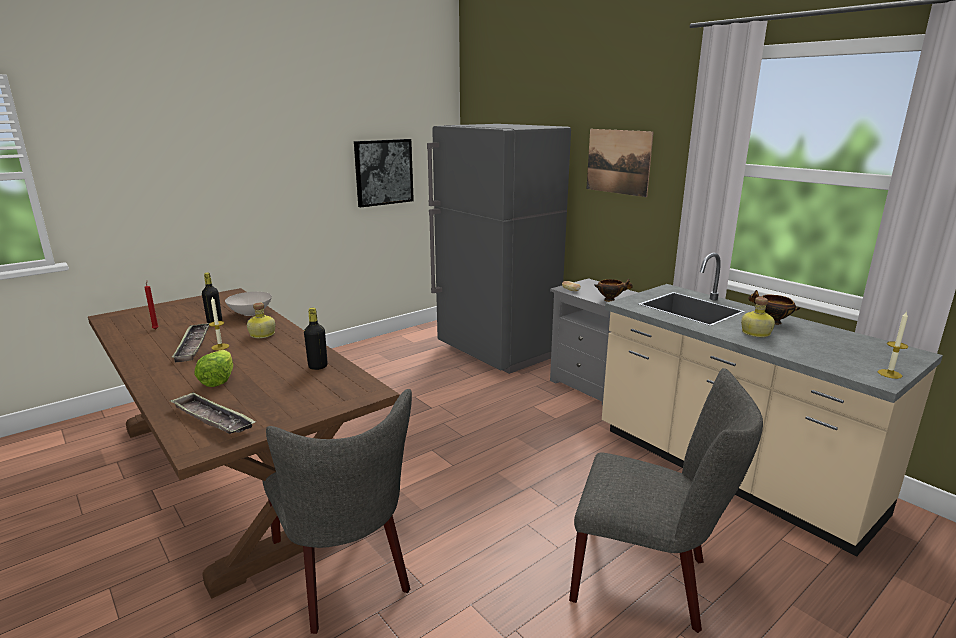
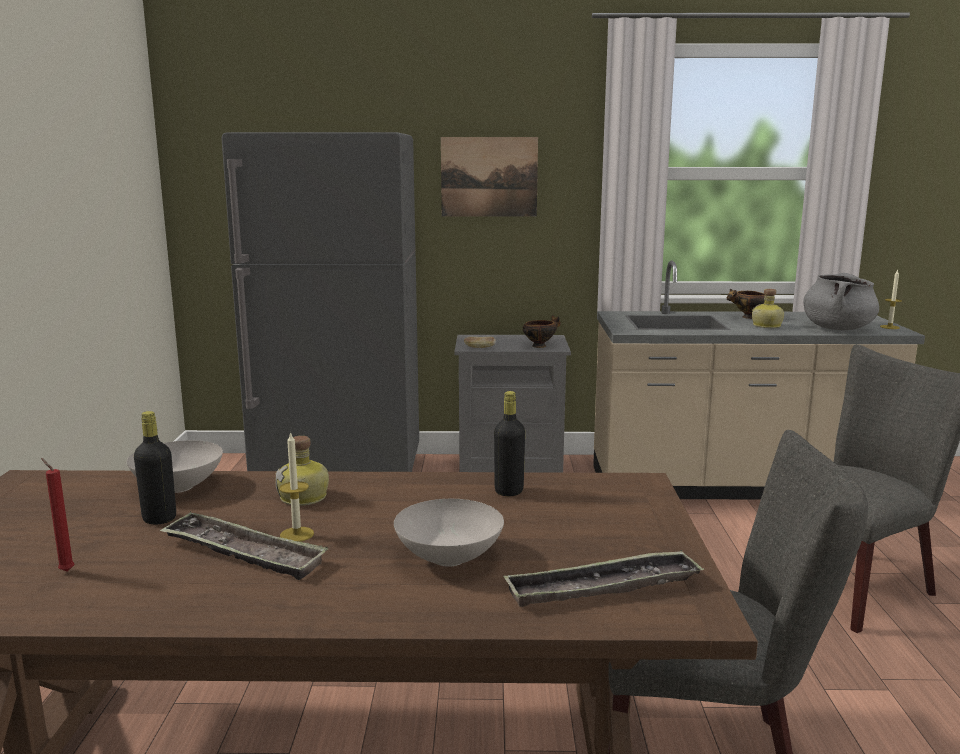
camera: 50 degrees left, 5 degrees down
(218, 380) = (448, 559): lettuce -> white bowl
(383, 172) = (98, 219): picture -> none
(818, 356) = (837, 328): none -> grey cooking pot

